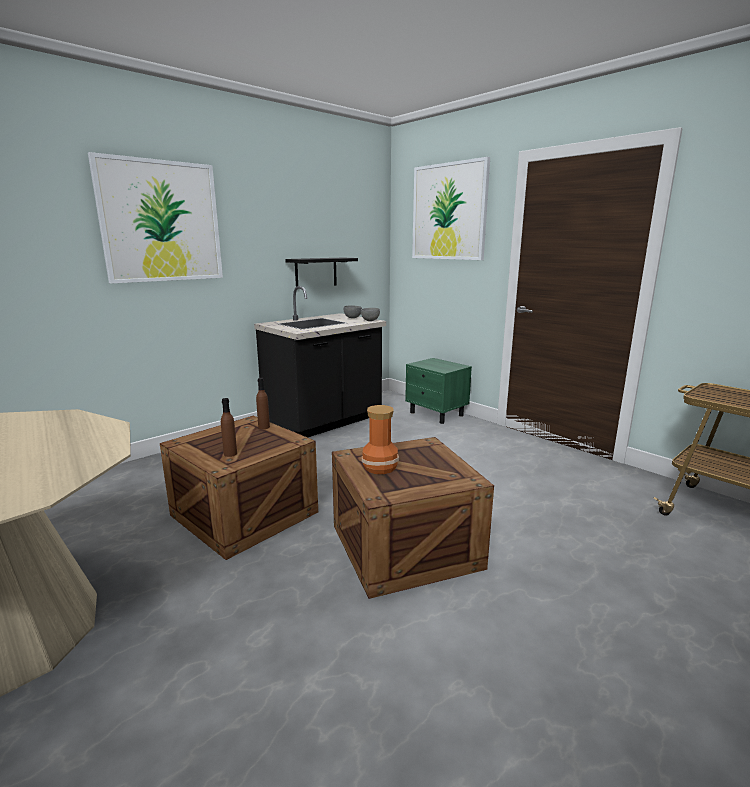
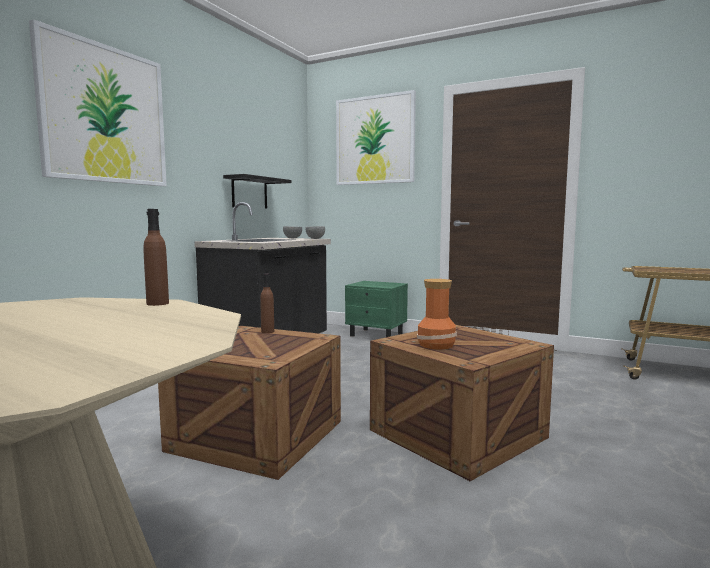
camera: 20 degrees left, 10 degrees down
(230, 454) = (261, 352): brown bottle -> brown bottle (157, 303)

